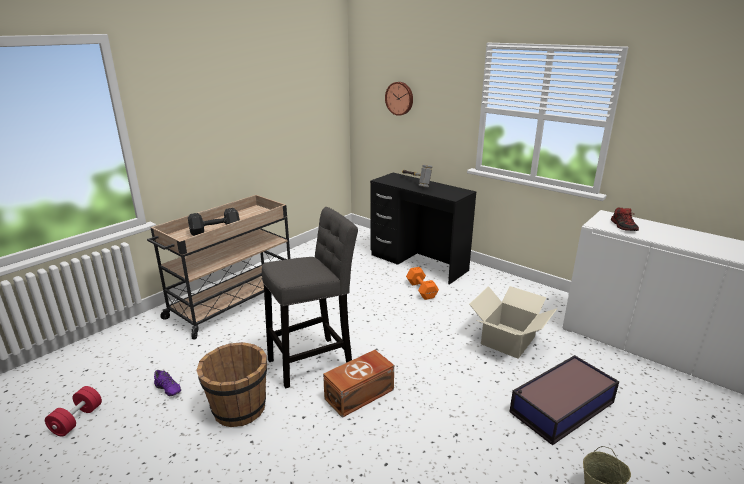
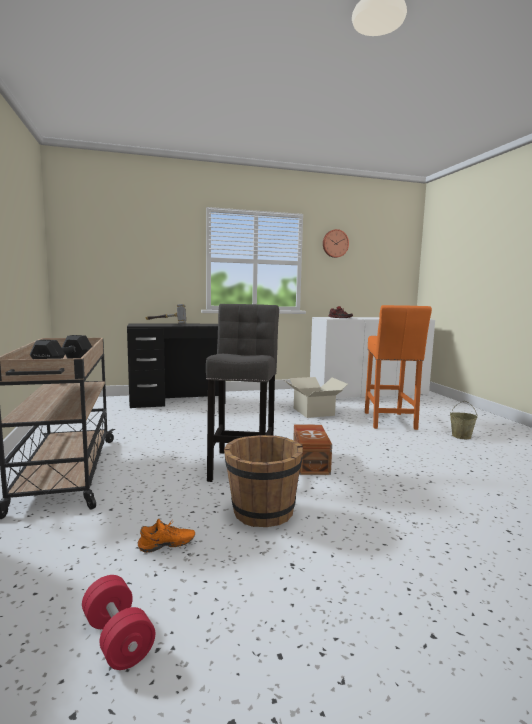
camera: 55 degrees left, 15 degrees down
(167, 390) = (166, 547): purple shoe -> orange shoe
(400, 98) = (120, 254): wall clock -> wall clock (335, 243)
(421, 290) = (216, 411): orange dumbbell -> none
(560, 407) = (389, 422): storage box -> orange stool

